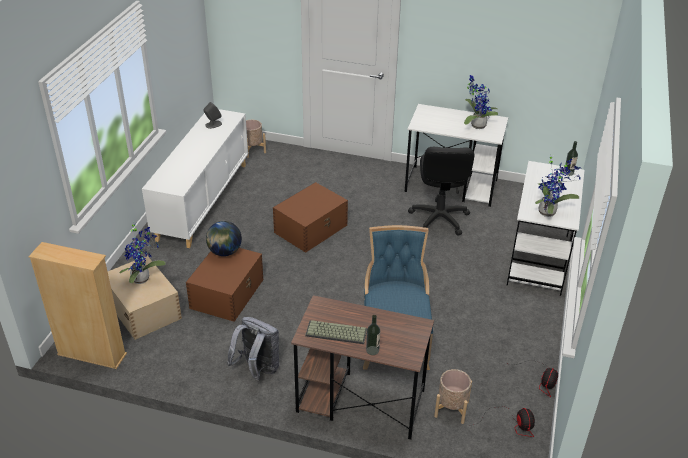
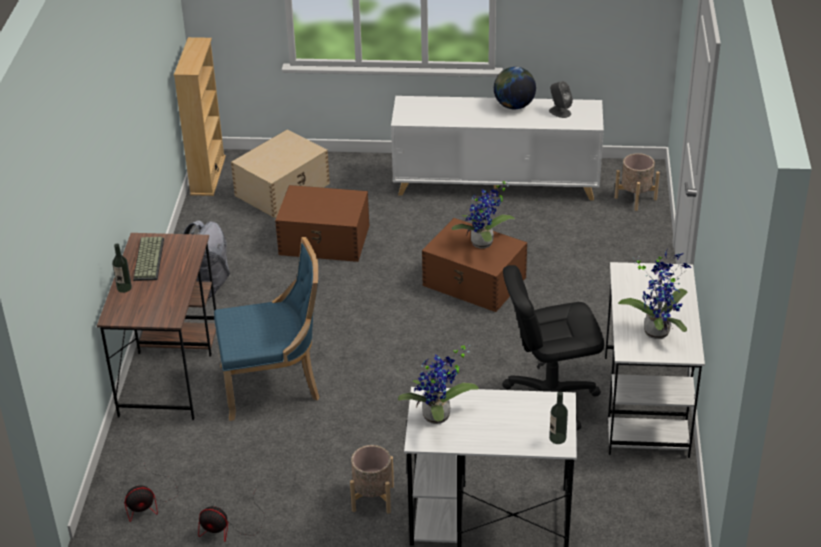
camera: 80 degrees right, 0 degrees up
(143, 278) = (287, 156): potted plant -> potted plant (483, 244)
(224, 252) = (349, 199): globe -> globe (514, 106)
(451, 409) = (167, 446): beige planter -> beige planter (373, 498)

